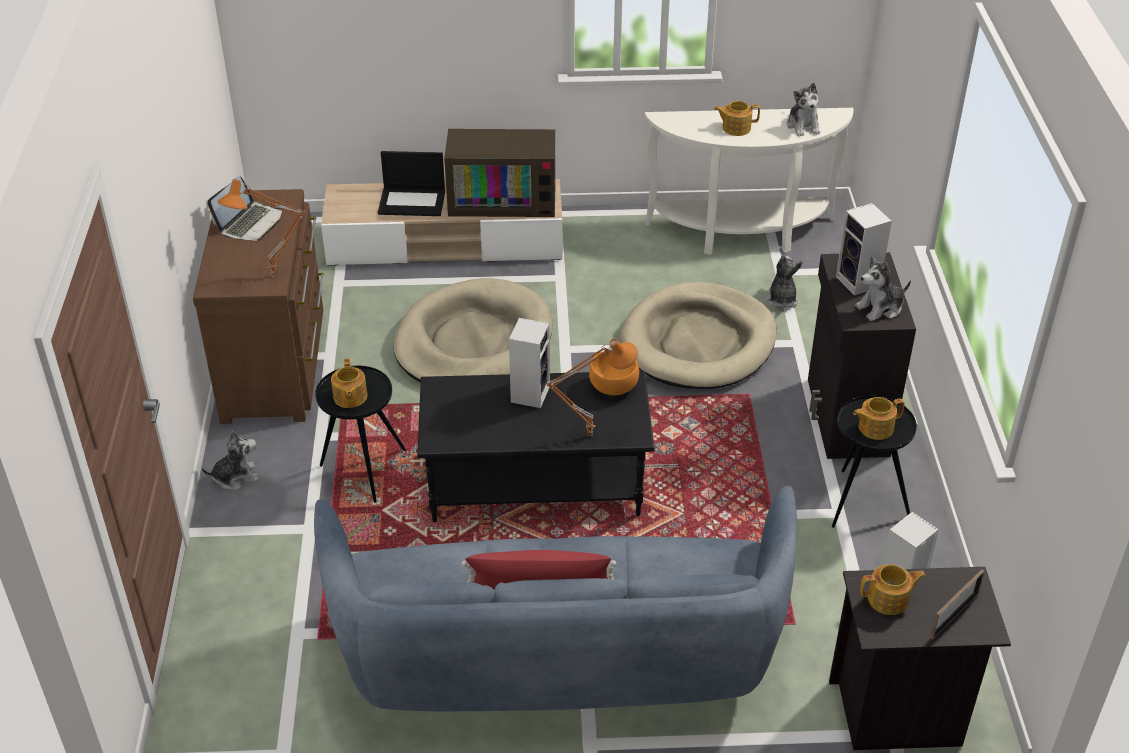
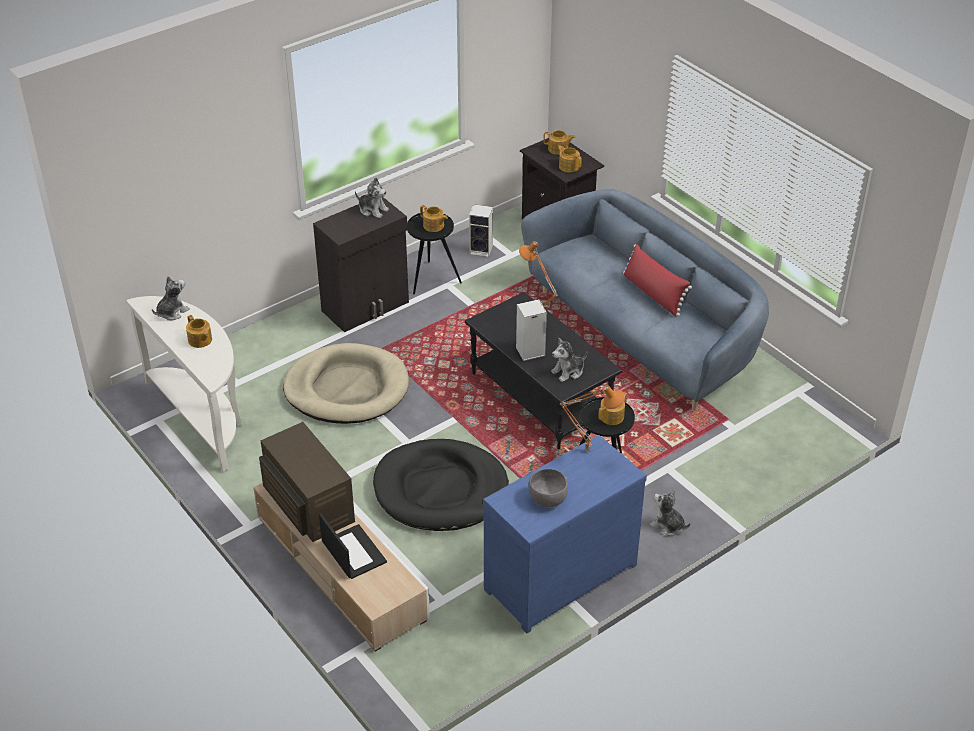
camera: 125 degrees left, 0 degrees up
(250, 223) = (548, 499): laptop -> grey bowl
(277, 364) = (557, 575): brown dresser -> blue dresser
(473, 342) = (440, 490): beige dog bed -> black dog bed
(614, 387) = (491, 324): orange bowl -> none
(781, 299) = (268, 371): plush toy -> plush toy (568, 372)
(859, 283) = (355, 223): speaker -> none
(954, 616) = (558, 149): picture frame -> teapot

